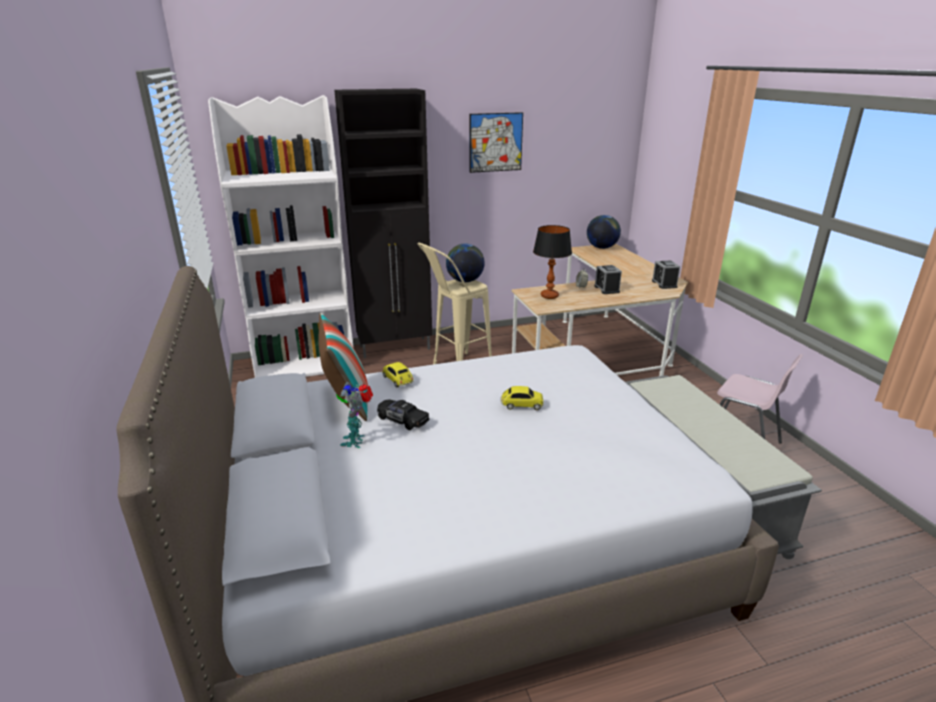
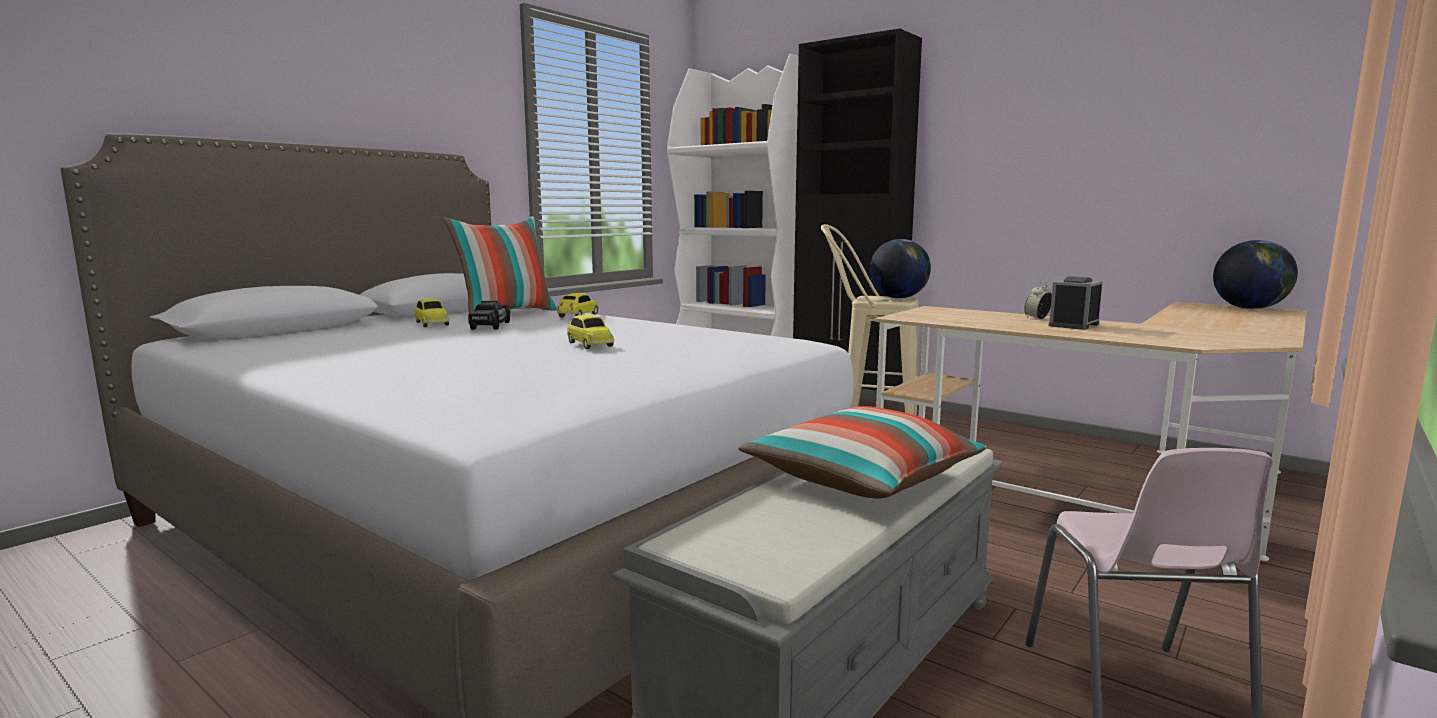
camera: 55 degrees right, 15 degrees down
(356, 440) = (432, 323): toy robot -> toy car
(495, 142) = (1041, 108): picture -> none
(549, 296) = (951, 314): table lamp -> none
(664, 284) = (1224, 339): alarm clock -> none
(701, 415) = (861, 479): none -> pillow

